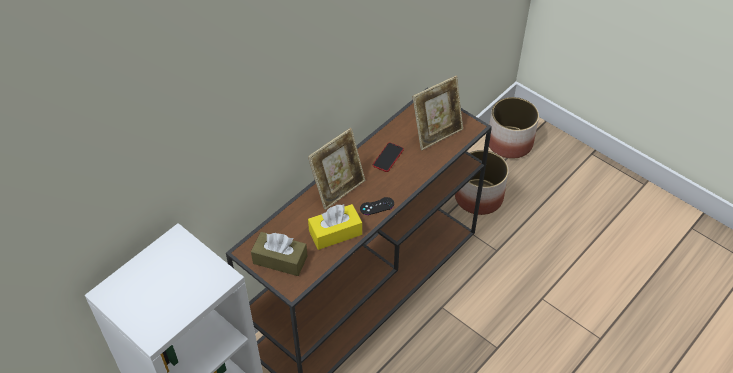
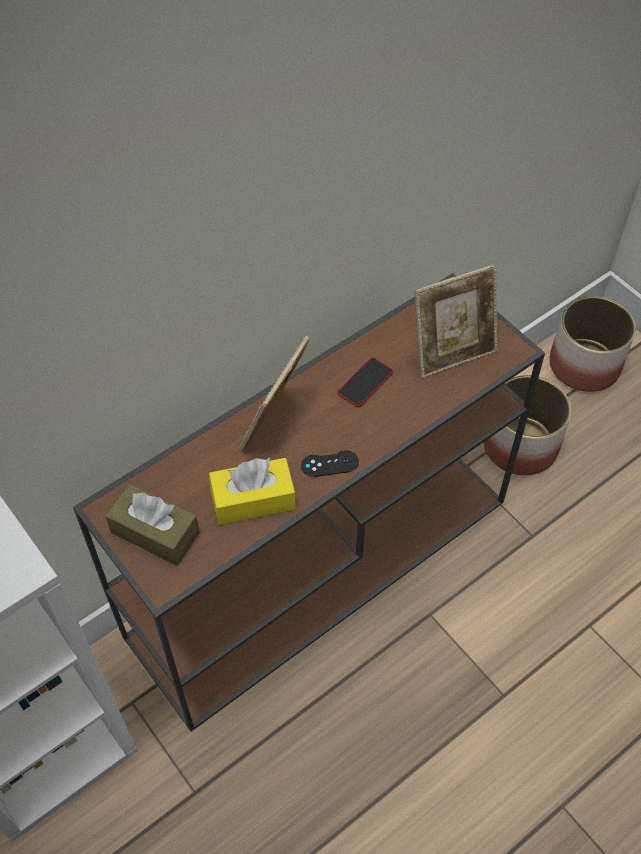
camera: 10 degrees right, 5 degrees up
(338, 189) = (274, 425): picture frame -> picture frame turned 150 degrees clockwise

